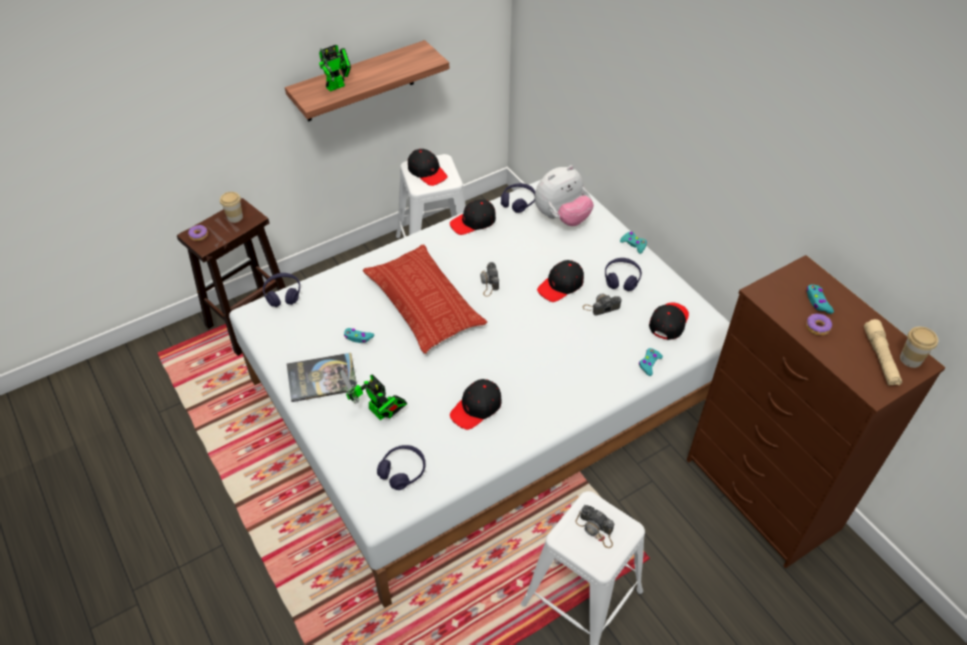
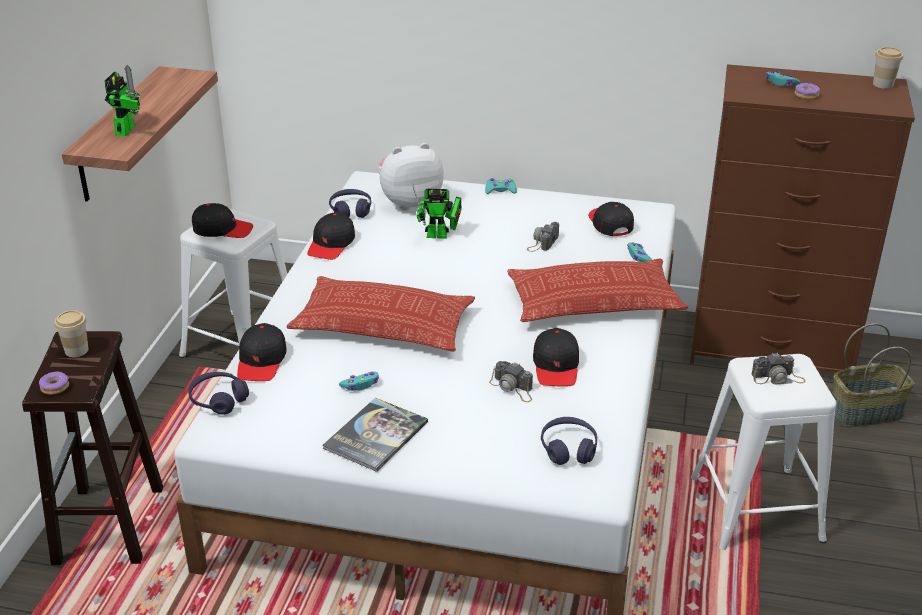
camera: 45 degrees left, 15 degrees down
(380, 414) = (479, 424): toy robot -> toy robot (440, 235)
(489, 283) = (419, 278): camera -> camera (513, 388)
(561, 285) = (486, 246): black cap -> black cap (261, 361)
(562, 217) = (409, 202): plush toy -> plush toy turned 120 degrees counterclockwise
(568, 377) = (594, 301): none -> pillow
(621, 279) = (528, 216): purple headphones -> none
(763, 597) = (865, 412): none -> basket
(880, 358) = (867, 92): beige flashlight -> none

